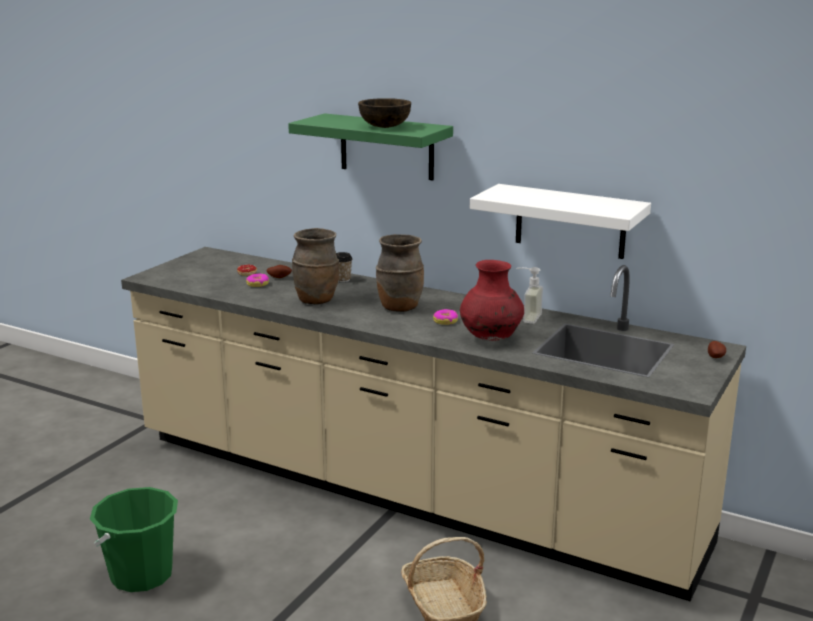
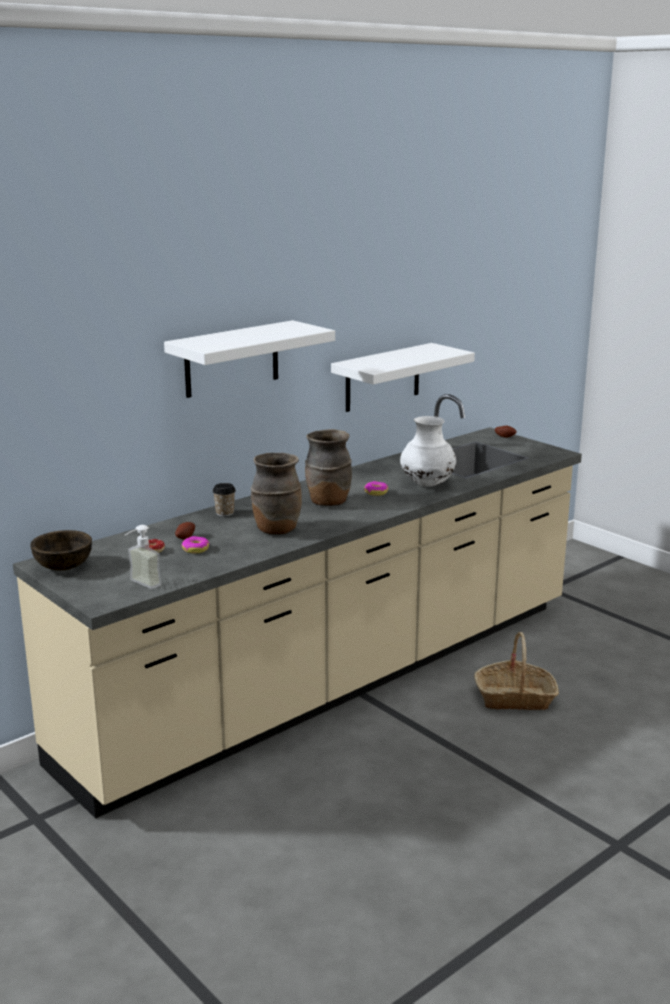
camera: 70 degrees left, 0 degrees up
(141, 575) = (398, 855): green bucket -> none
(385, 126) = (273, 333): brown bowl -> brown bowl (63, 566)
(386, 147) = (232, 359): green shelf -> white shelf
(491, 338) = (427, 485): red vase -> white vase
(526, 317) = (390, 468): soap dispenser -> soap dispenser (140, 585)

